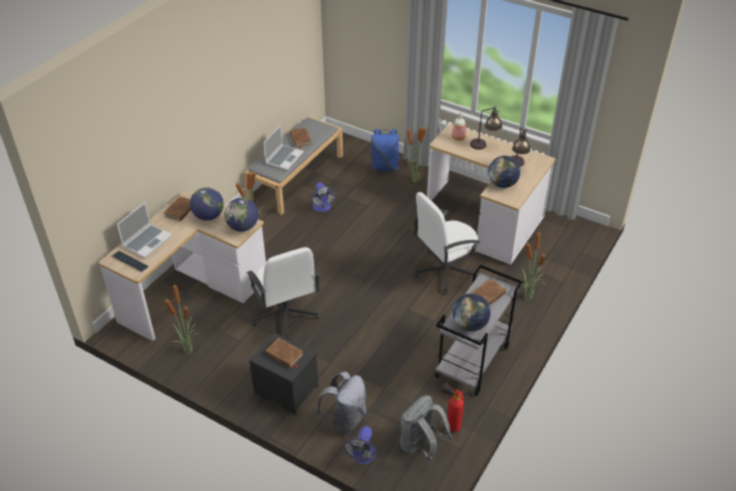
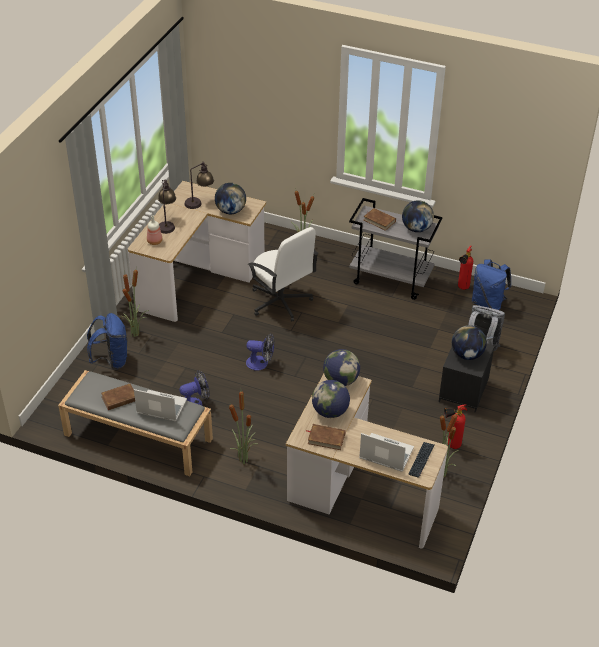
camera: 100 degrees left, 0 degrees up
(219, 365) = (451, 445): none -> fire extinguisher
(284, 355) = (467, 355): brown book -> globe
(285, 315) = (370, 408): white office chair -> none
(362, 457) = (512, 335): fan -> fan (261, 363)
(421, 446) = (488, 303): grey backpack -> blue backpack

